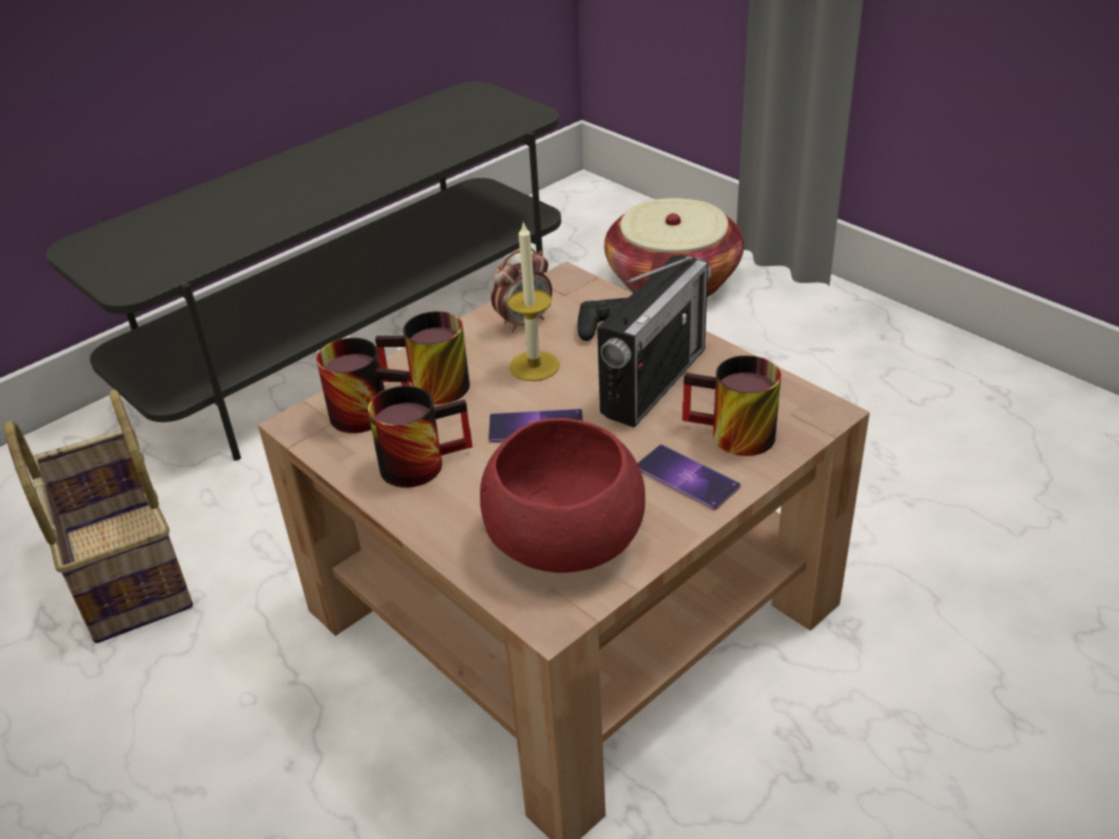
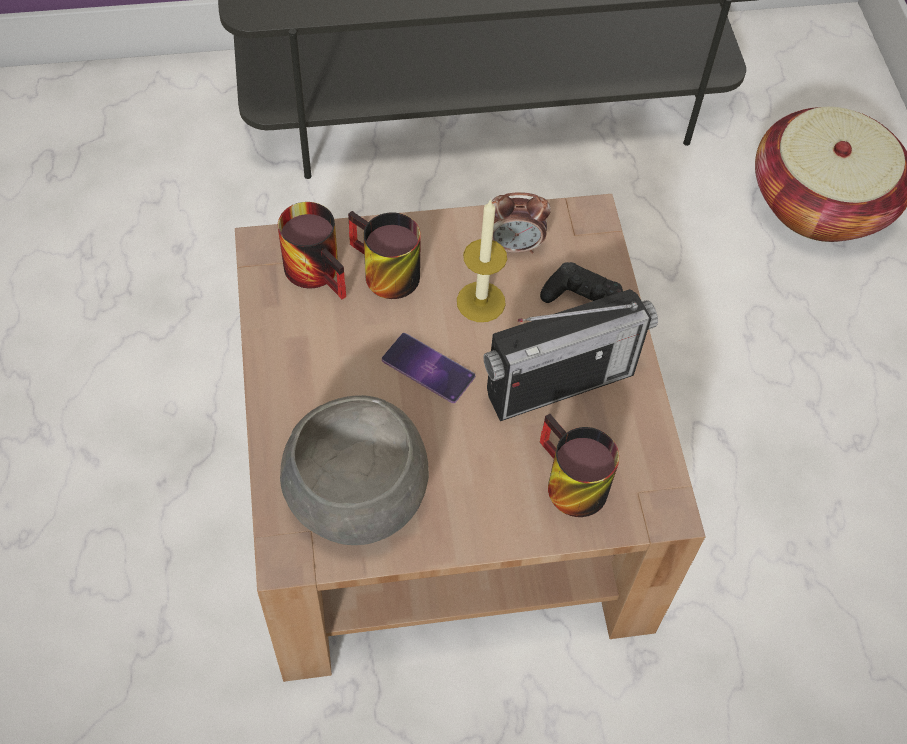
camera: 30 degrees right, 20 degrees up
(125, 570) = (163, 236): basket -> none
(421, 460) = (319, 344): mug -> none
(563, 539) = (355, 492): red bowl -> grey bowl
(687, 477) = (495, 499): phone -> none

